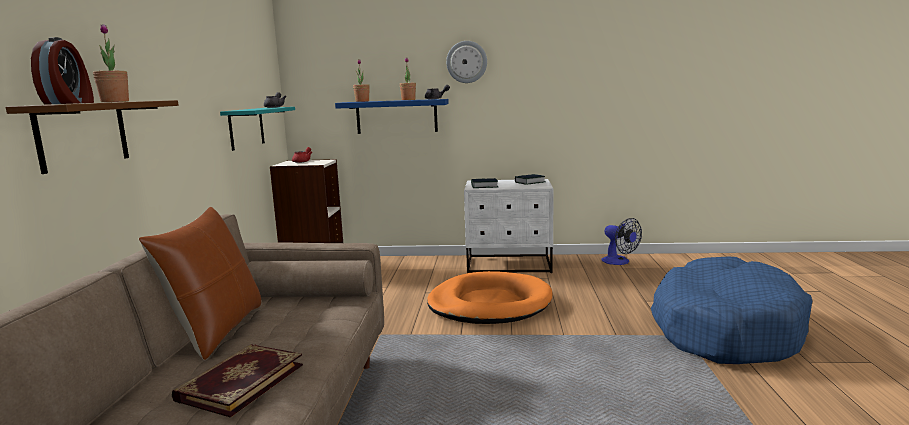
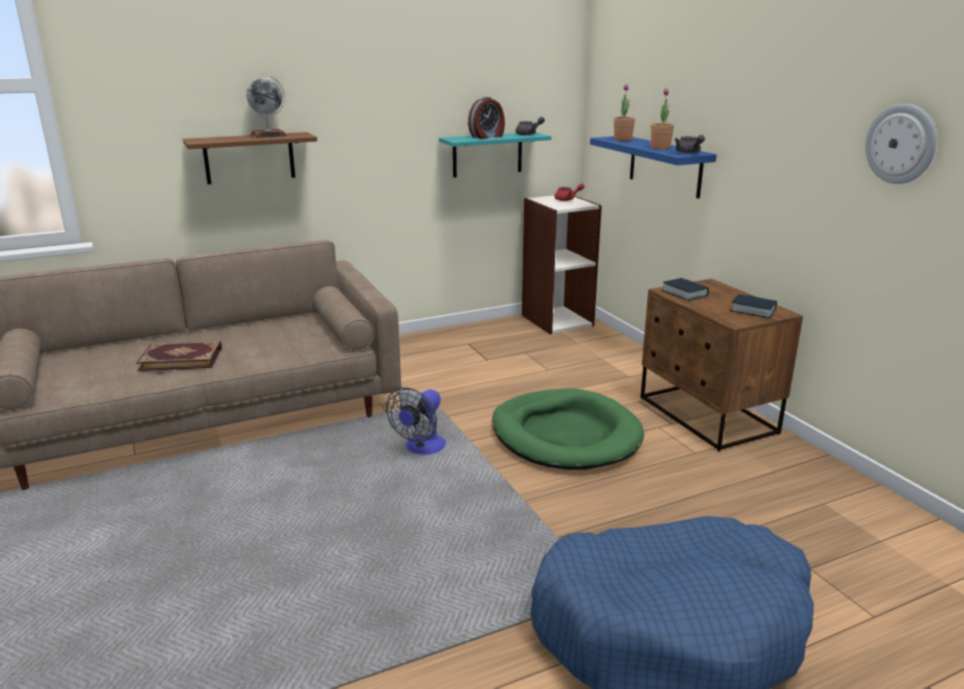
camera: 60 degrees right, 10 degrees up
(70, 103) = (216, 139): alarm clock -> alarm clock (487, 137)
(115, 102) = (268, 135): potted plant -> globe
(217, 330) = (257, 326): brown pillow -> none
(466, 62) = (744, 103): wall clock -> wall clock (901, 144)
(489, 304) = (565, 435): orange dog bed -> green dog bed
(509, 265) = (706, 416): white nightstand -> brown nightstand
(619, 262) = (847, 496): fan -> fan (421, 449)

